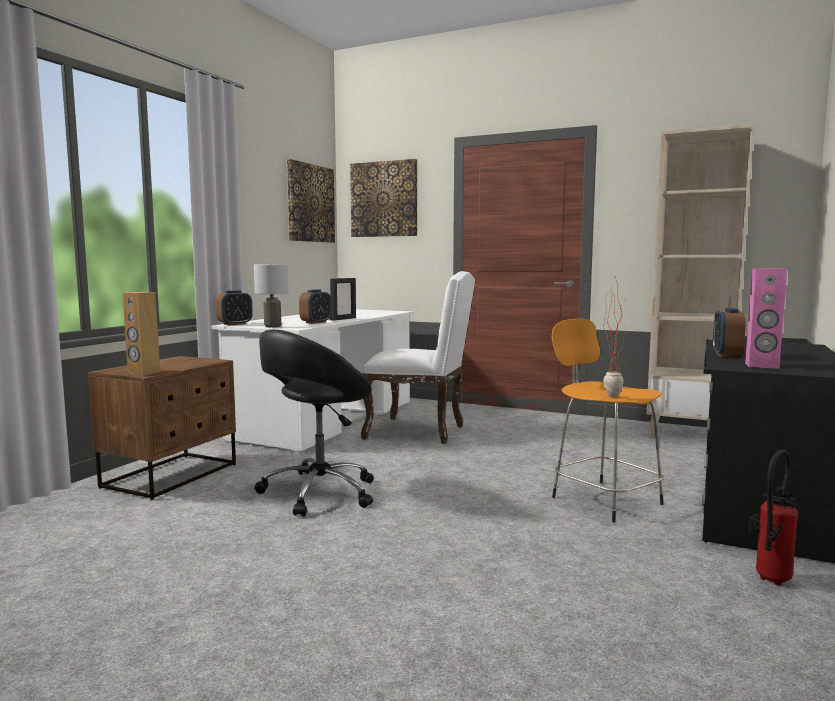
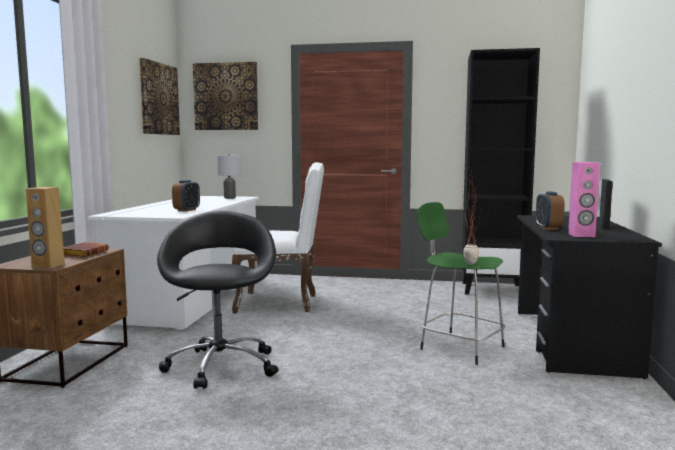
camera: 15 degrees left, 0 degrees up
(191, 363) = (85, 253): none -> brown book
(235, 324) = (110, 214): alarm clock -> none
(272, 326) = (151, 215): white table lamp -> white table lamp (229, 198)
(316, 493) = (221, 365): black office chair -> black office chair turned 150 degrees clockwise
(343, 319) = (206, 206): picture frame -> picture frame (603, 226)
(603, 499) = (459, 347): orange stool -> green stool
(689, 434) = (493, 289): beige bookcase -> black bookcase
(768, 580) = (604, 395): fire extinguisher -> none

